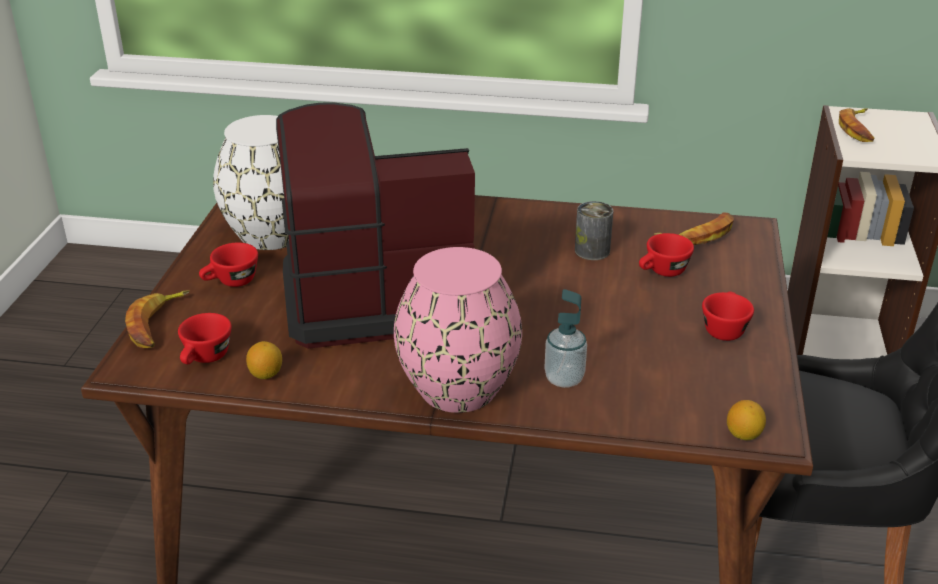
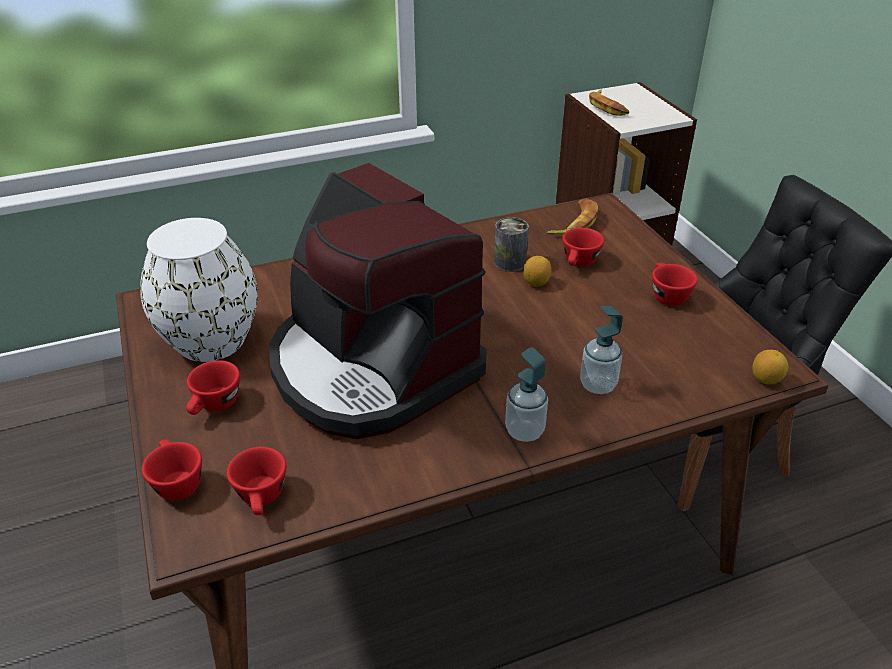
camera: 30 degrees left, 5 degrees up
(157, 324) = (176, 481): banana -> red cup
(266, 374) = (340, 489): lemon -> lemon (536, 282)
(377, 296) = (371, 367): coffee machine -> coffee machine turned 90 degrees counterclockwise
(457, 389) = (524, 431): pink vase -> soap dispenser

